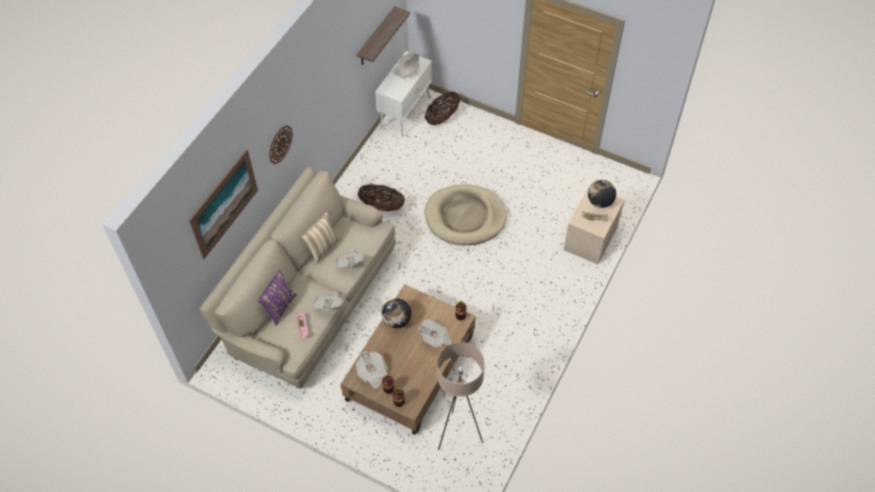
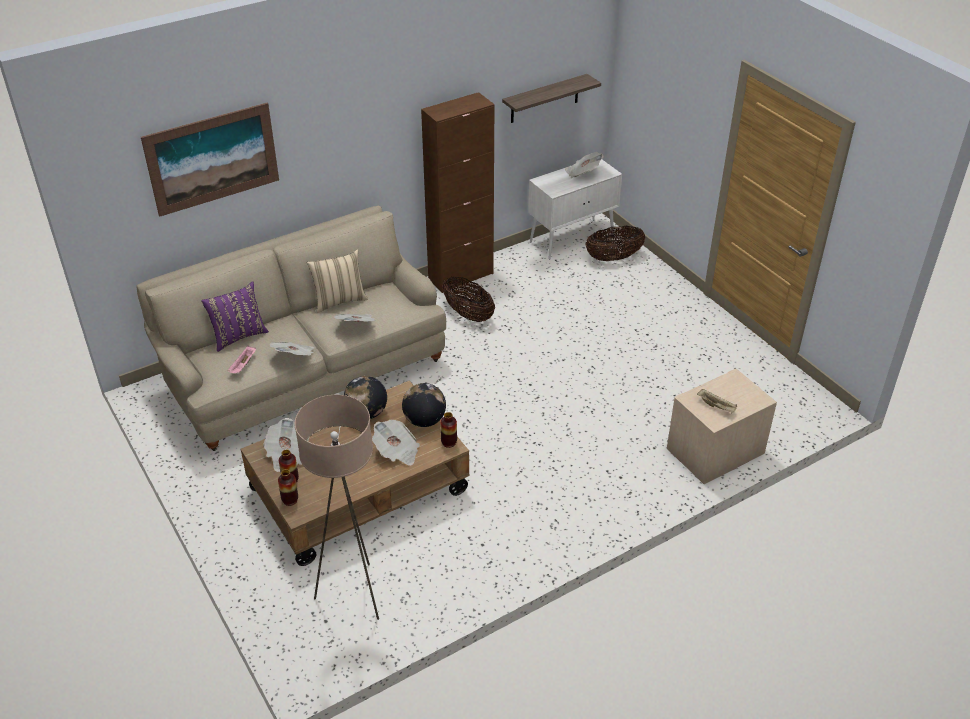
camera: 30 degrees right, 15 degrees down
(280, 144) = (334, 139): wall clock -> none
(355, 177) = (461, 276): none -> brown cabinet
(465, 217) = (561, 363): beige dog bed -> none
(600, 202) = (738, 391): globe -> globe (424, 420)

